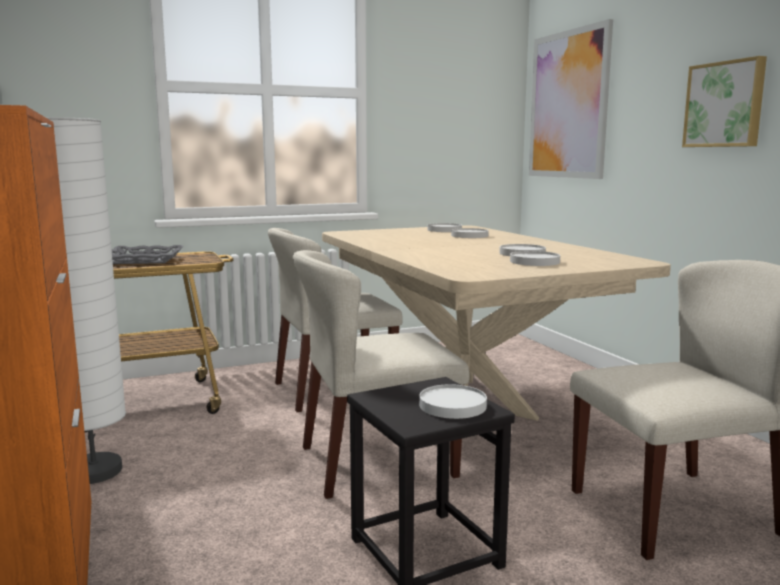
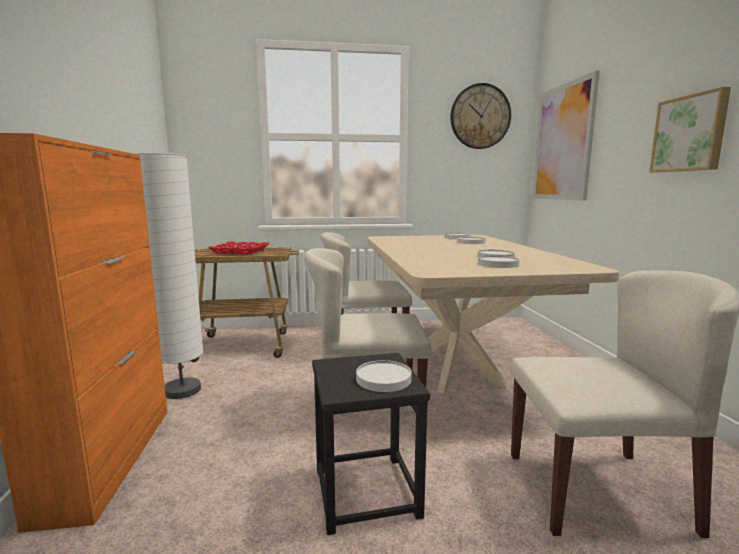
camera: 15 degrees right, 0 degrees up
(143, 259) = (240, 251): grey tray -> red tray
(459, 66) = (480, 116): none -> wall clock

